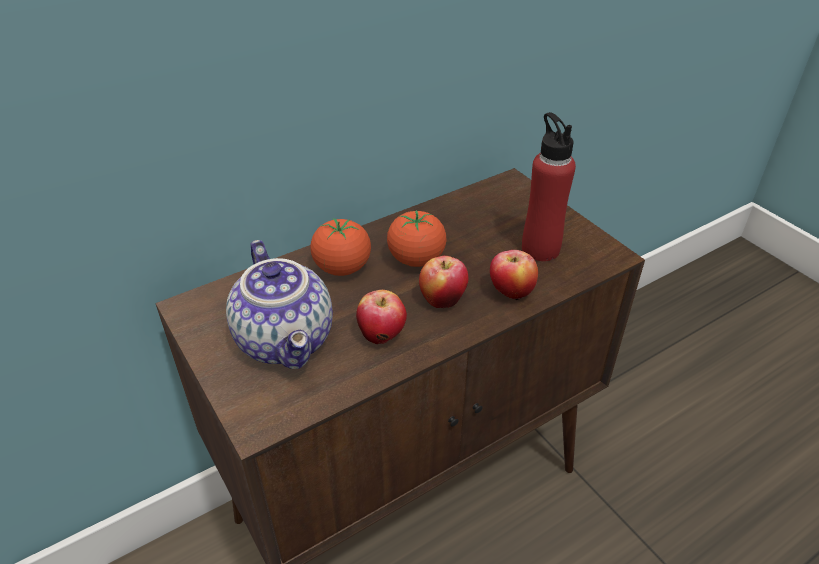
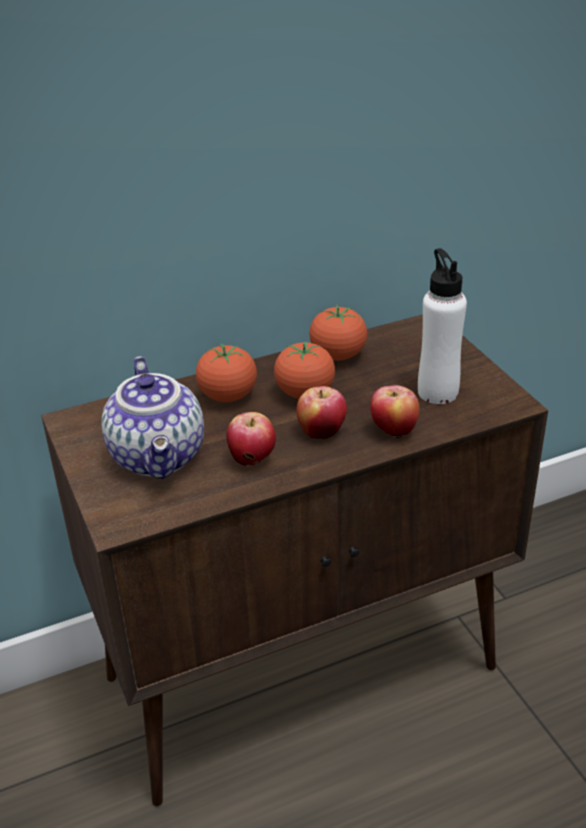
camera: 10 degrees right, 5 degrees down
(438, 218) = (338, 356): none -> tomato
(540, 249) = (437, 392): red bottle -> white bottle

